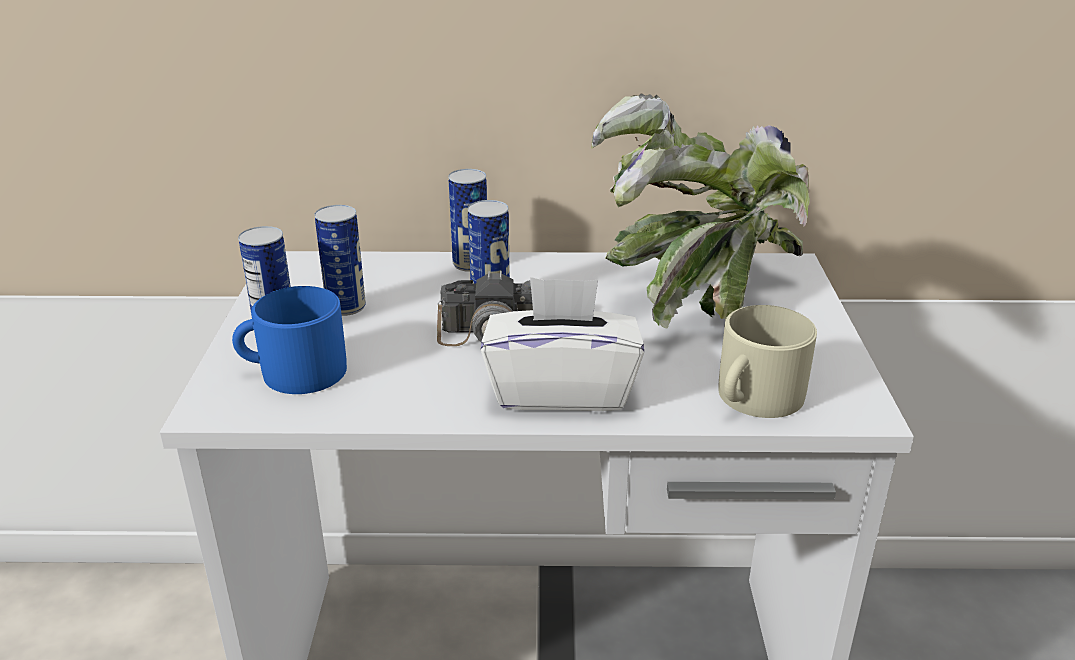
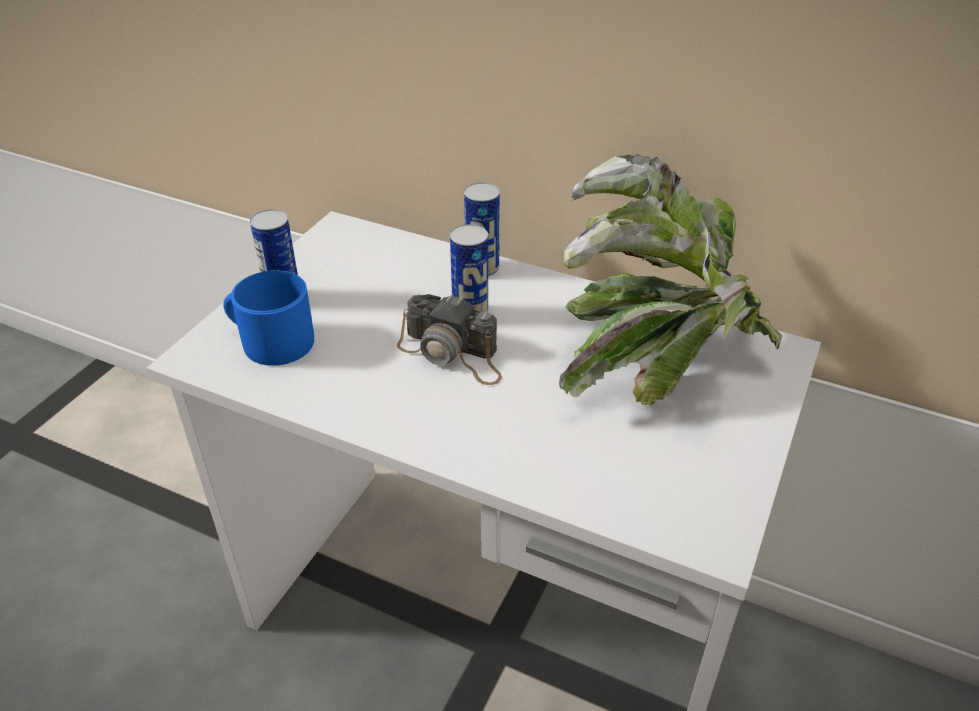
camera: 25 degrees right, 10 degrees up
(346, 307) = (352, 286): can -> none
(561, 390) = (461, 426): white tissue box -> none
(754, 398) = (624, 492): beige mug -> none

